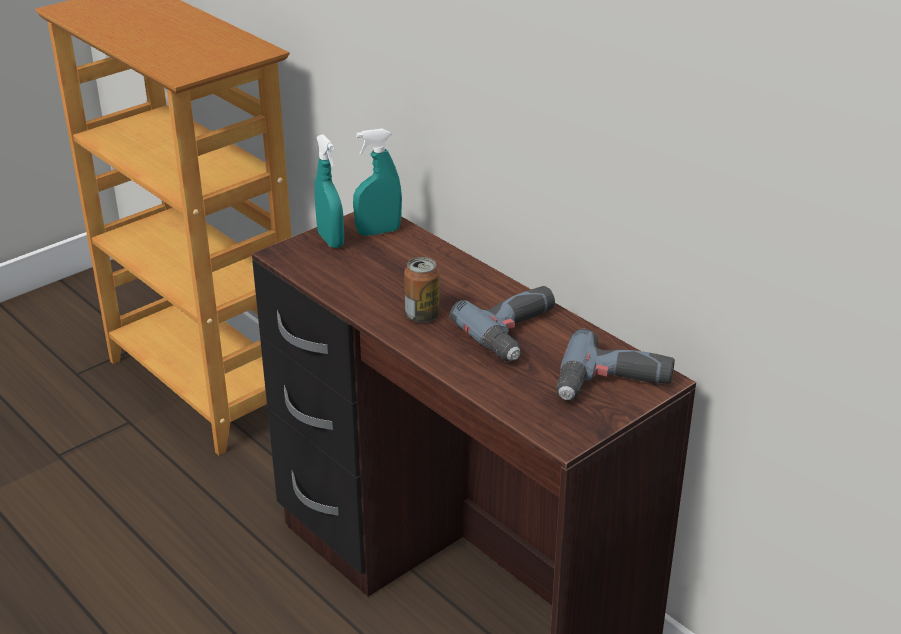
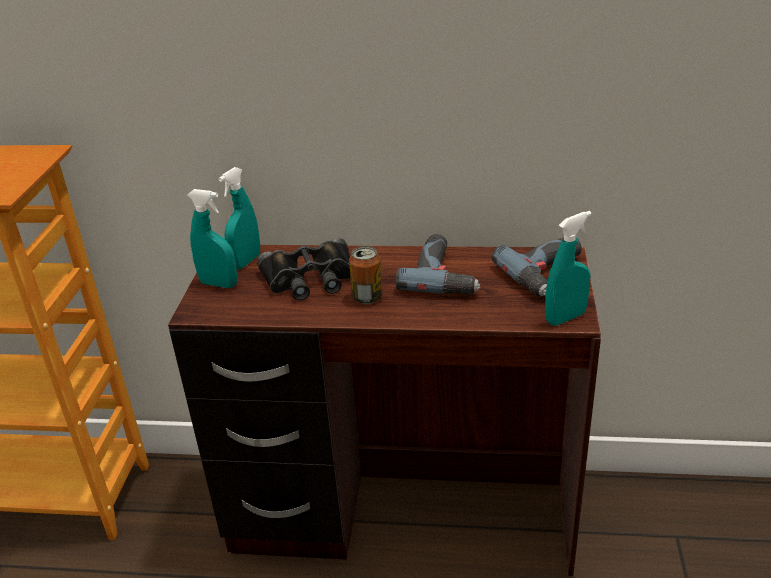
camera: 40 degrees left, 0 degrees up
(403, 274) = (310, 278): none -> black binoculars
(557, 431) = (565, 318): none -> turquoise spray bottle

